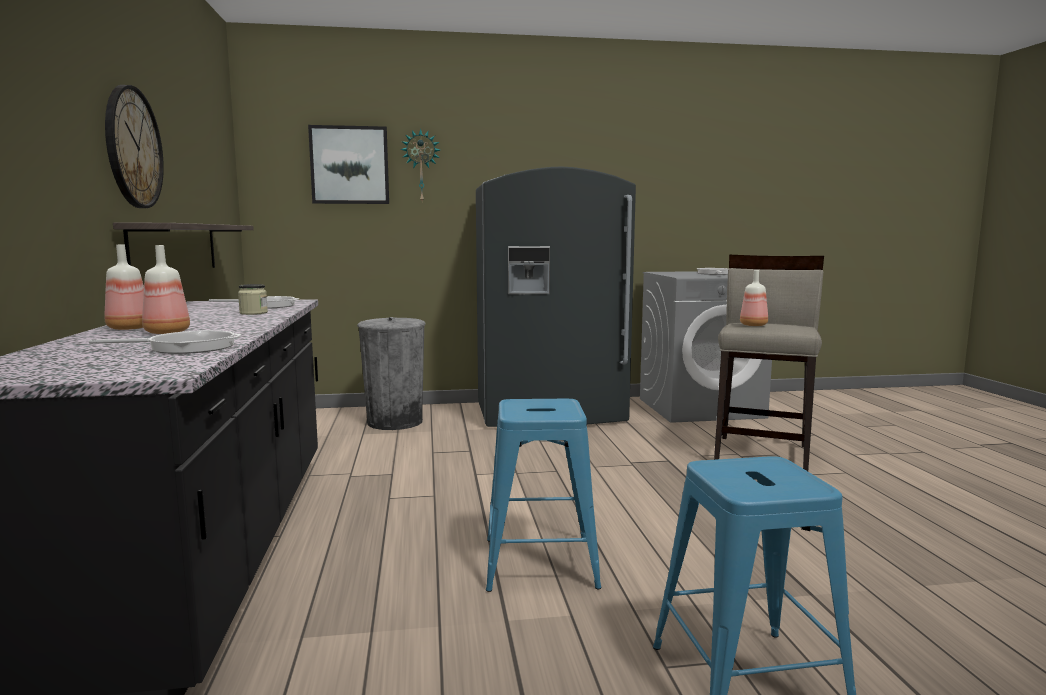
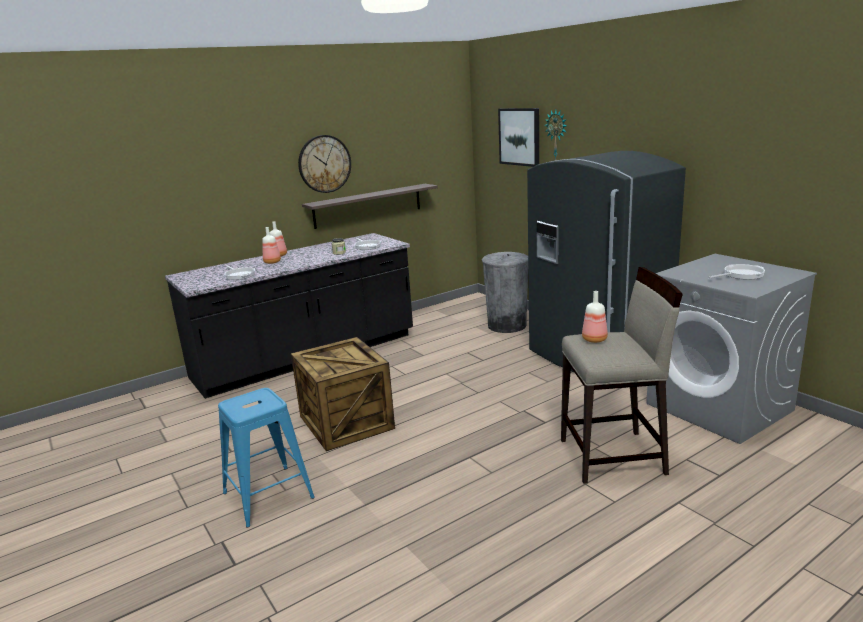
camera: 65 degrees right, 10 degrees up
(539, 563) = (347, 422): blue stool -> crate

